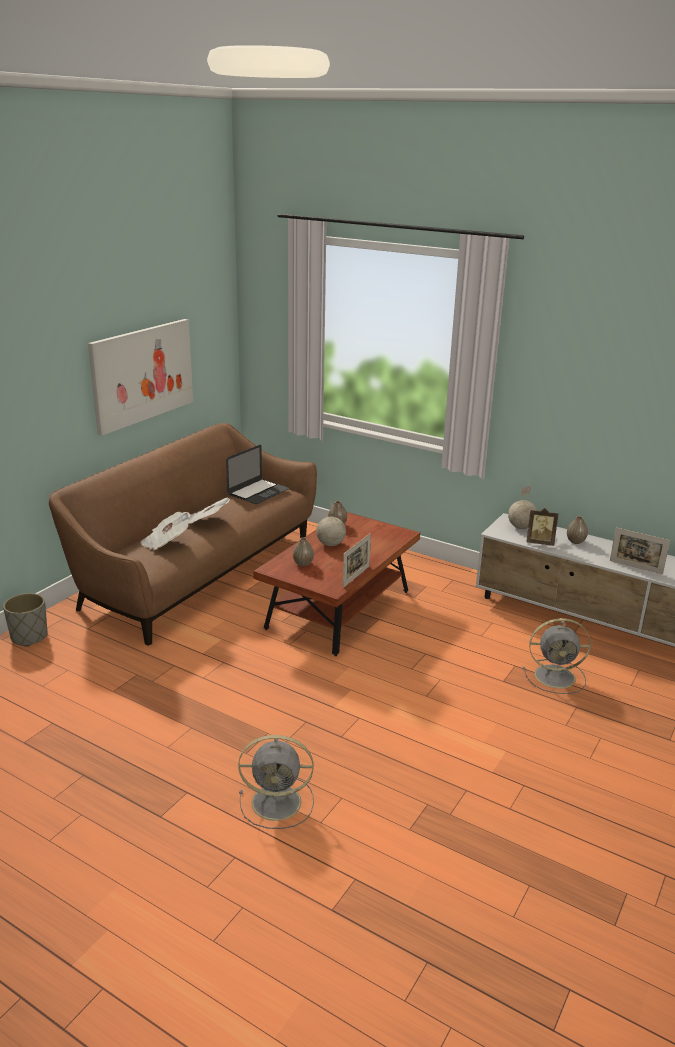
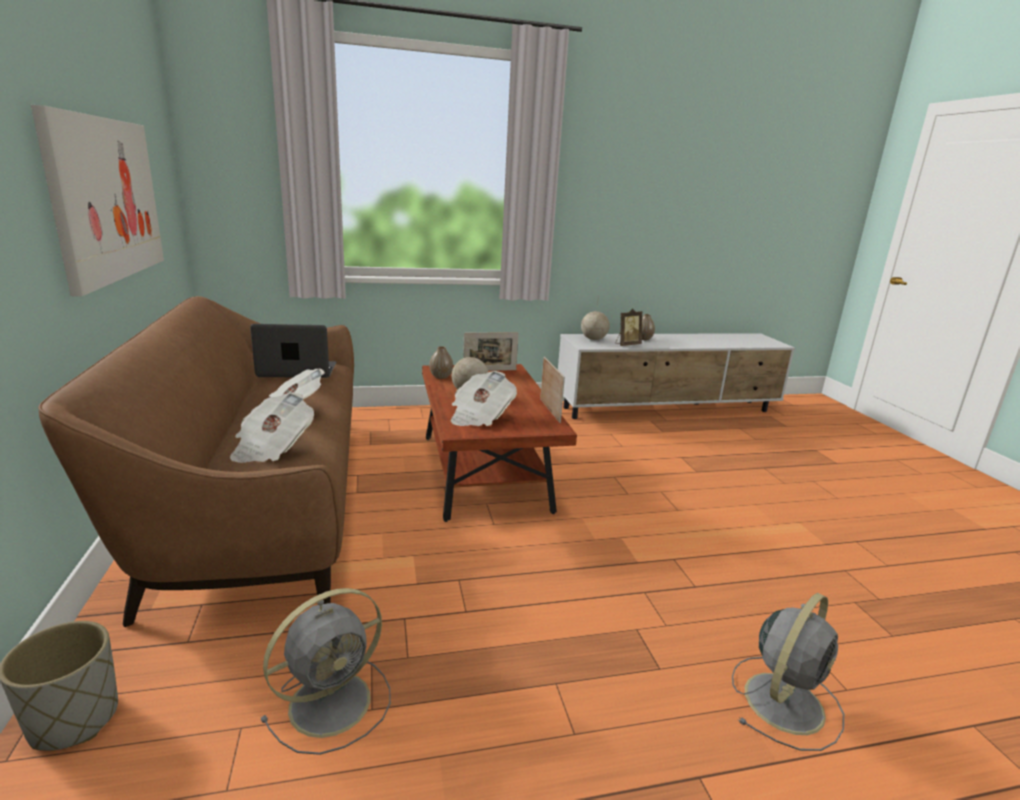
camera: 45 degrees left, 5 degrees down
(258, 491) = (297, 370): laptop -> laptop turned 90 degrees counterclockwise
(303, 564) = (480, 416): vase -> newspaper
(556, 676) = (715, 453): grey fan -> grey fan (333, 701)
(635, 567) = (708, 344): picture frame -> picture frame (489, 370)

